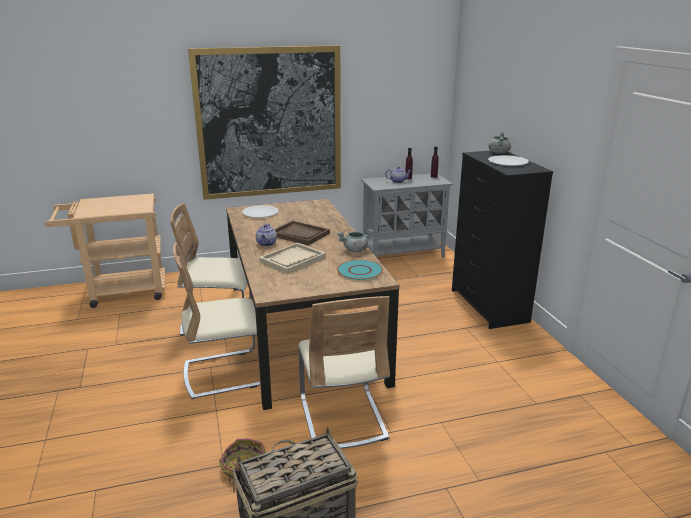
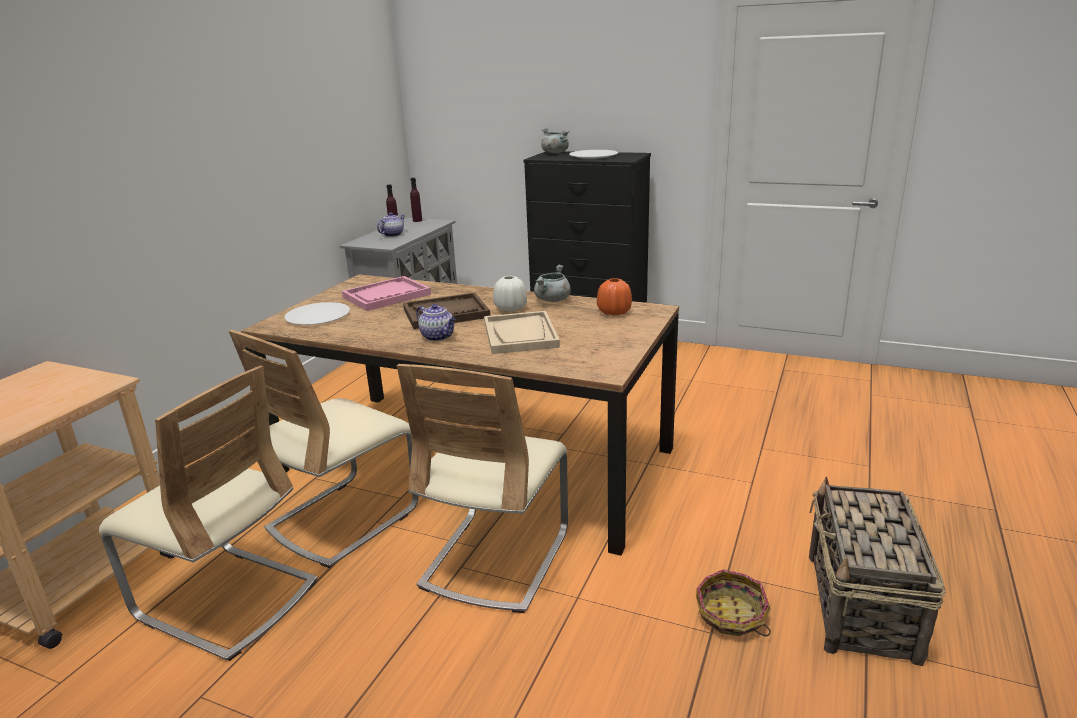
camera: 50 degrees left, 0 degrees up
(269, 122) = (211, 175): picture -> none
(305, 215) = (386, 296): none -> pink tray
(327, 245) = (510, 308): none -> white vase
(342, 418) = (697, 503): beige chair -> beige chair (226, 600)
(360, 271) = (614, 312): turquoise plate -> orange vase

